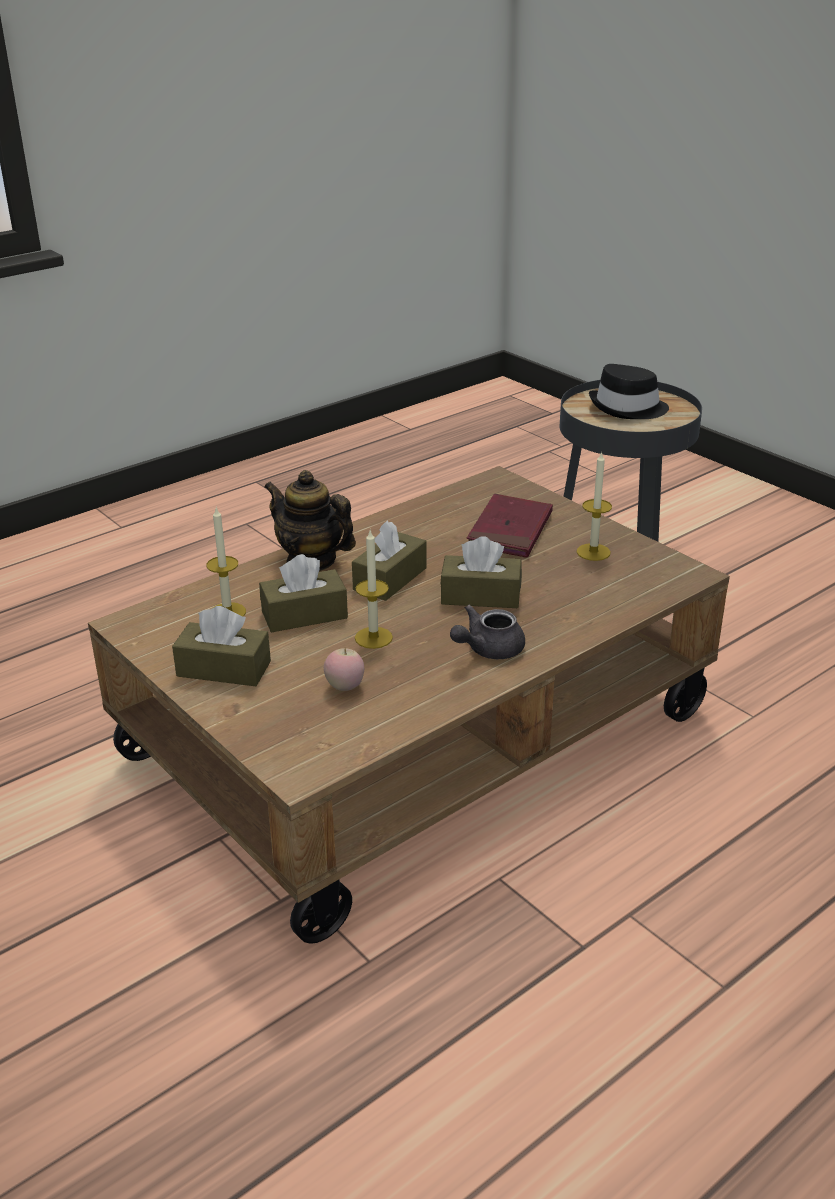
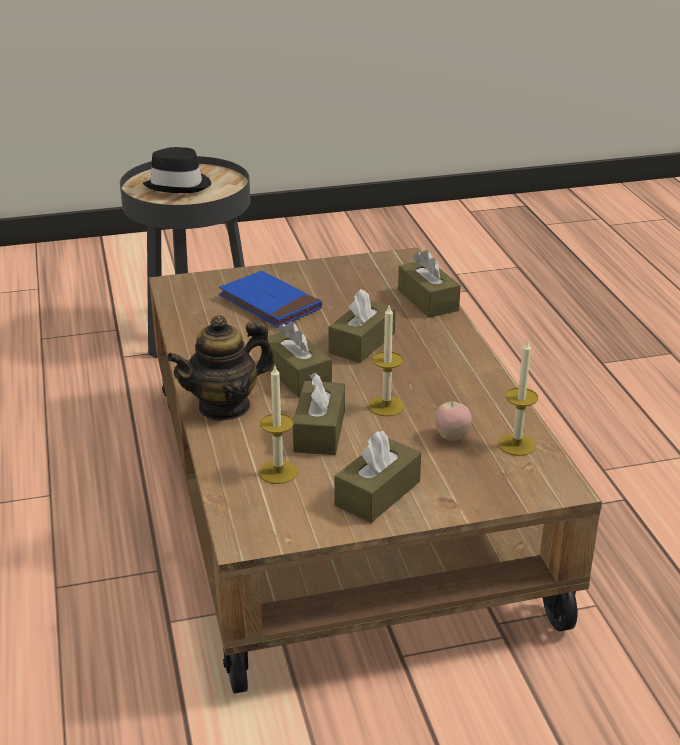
camera: 65 degrees left, 0 degrees up
(488, 650) = (444, 361): grey teapot -> none
(510, 530) = (270, 303): red book -> blue book
(593, 552) = (338, 281): candle -> candle (516, 444)
(610, 610) = (428, 300): none -> brown tissue box

